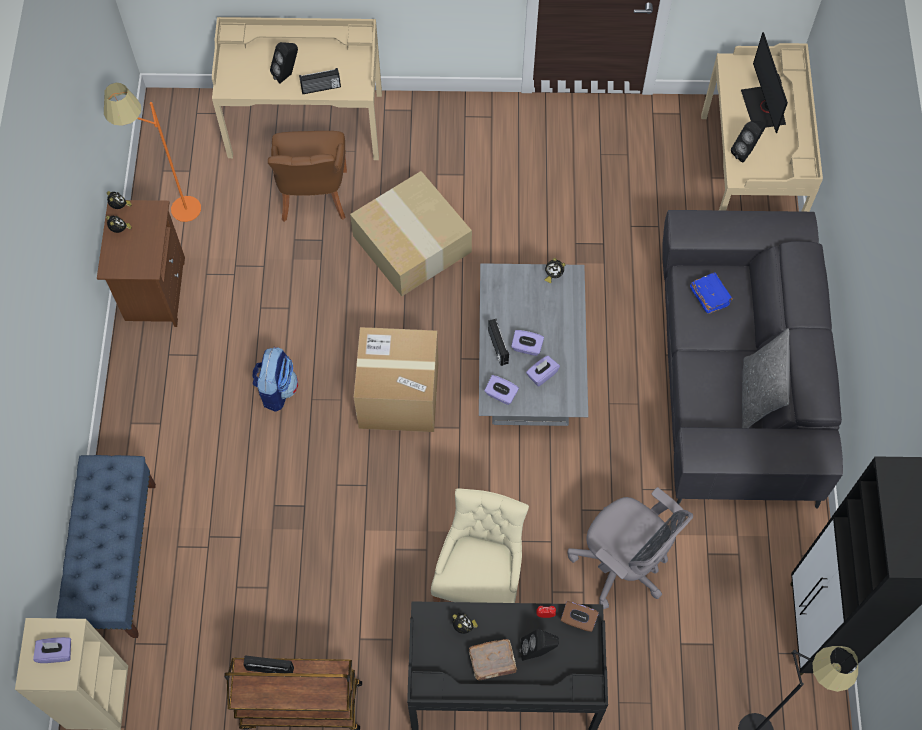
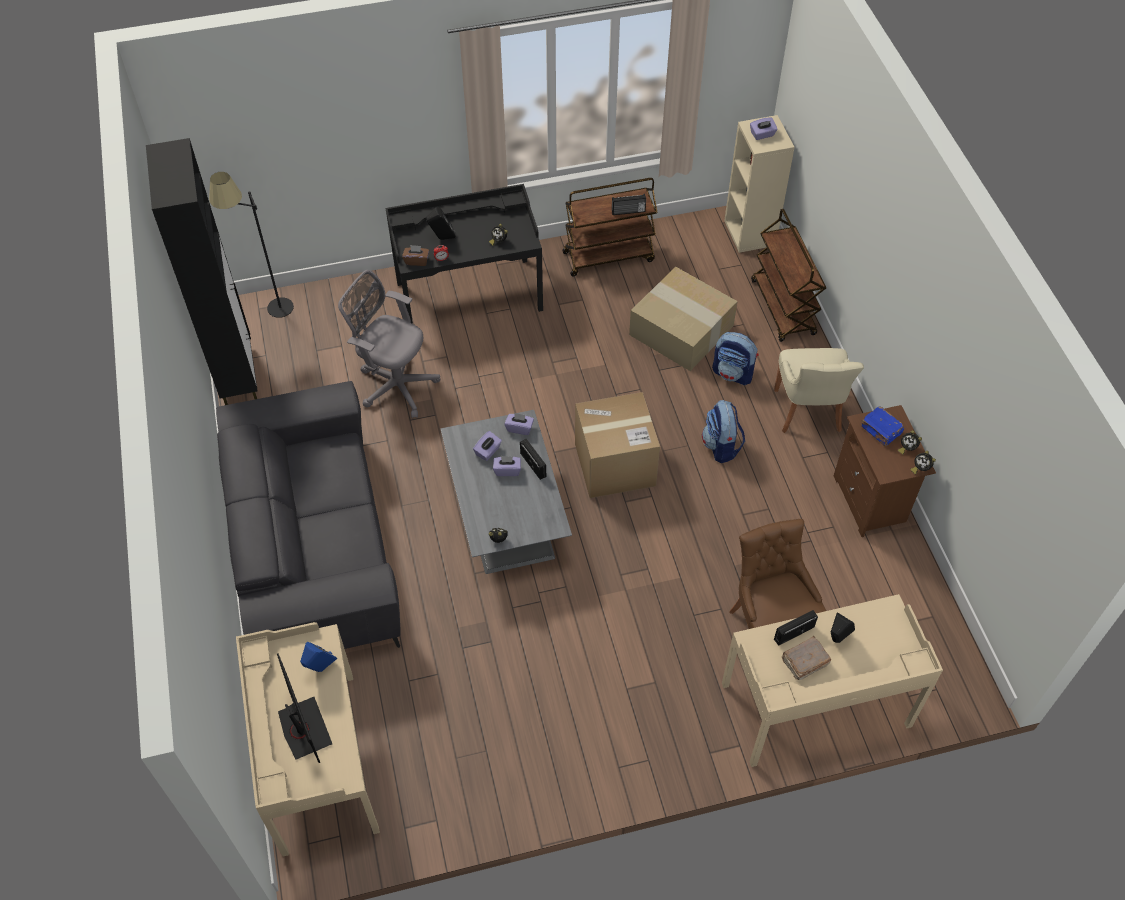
camera: 165 degrees right, 10 degrees down
(117, 558) = (783, 308): blue bench -> brown cart
(173, 215) = (895, 574): orange floor lamp -> none
(221, 478) = (733, 373): none -> backpack
(410, 243) = (655, 601): cardboard box -> cardboard box (683, 330)
(480, 582) = (504, 351): beige chair -> beige chair (808, 412)
(493, 662) = (472, 227): brown book -> brown book (804, 662)
(709, 296) = (345, 551): blue book -> blue book (881, 431)
(745, 152) = (320, 668): black speaker -> blue speaker
(758, 396) = (292, 475): grey pillow -> none

